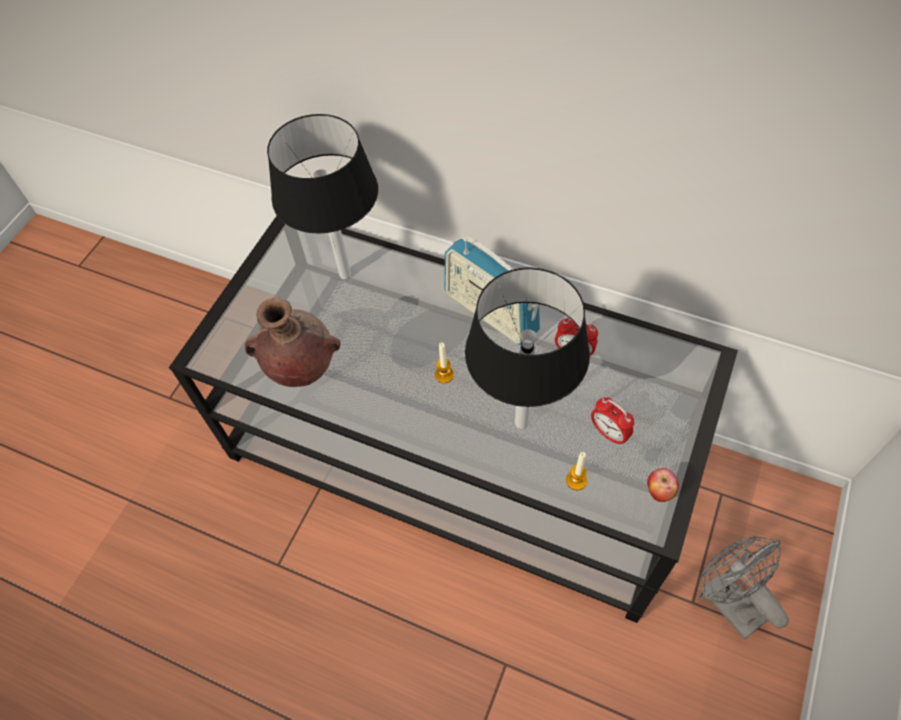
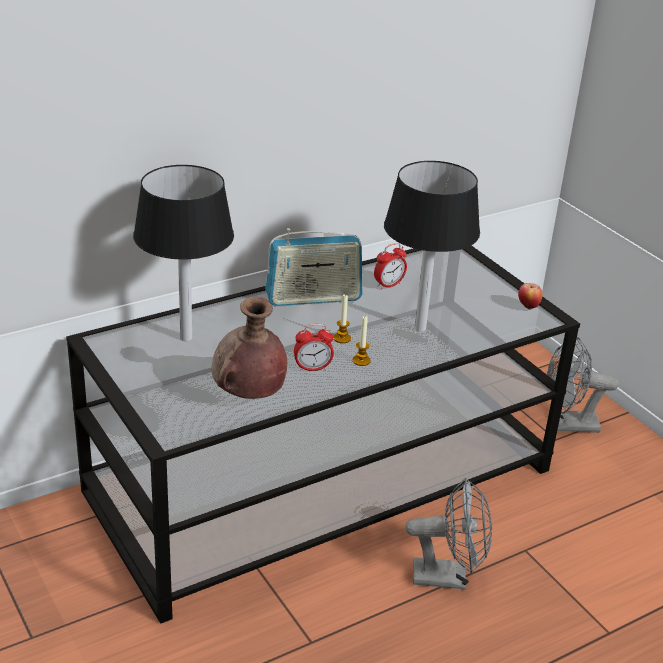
camera: 60 degrees left, 25 degrees down
(421, 619) = (448, 577): none -> grey fan
(576, 480) = (487, 329): candle -> candle (361, 360)
(609, 433) = (466, 303): alarm clock -> alarm clock (312, 368)

